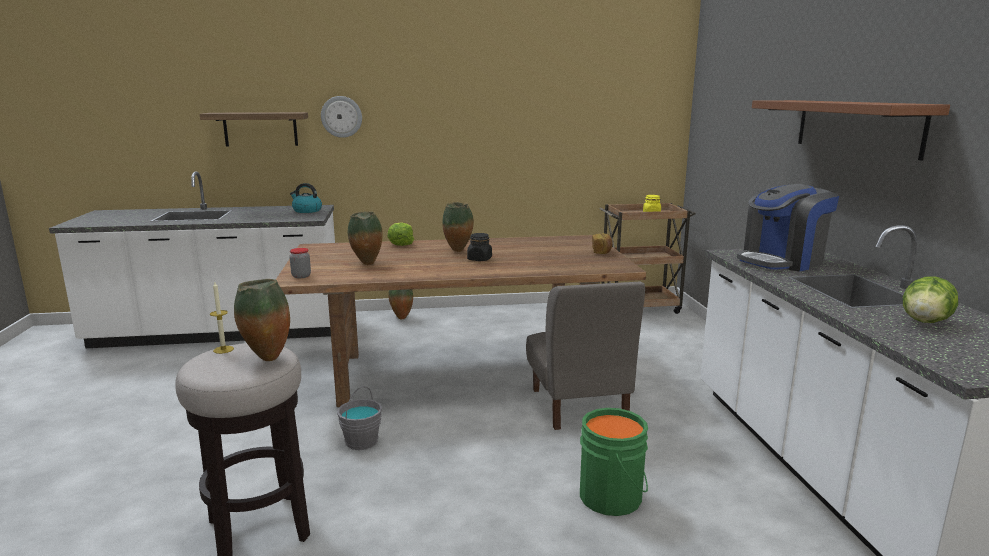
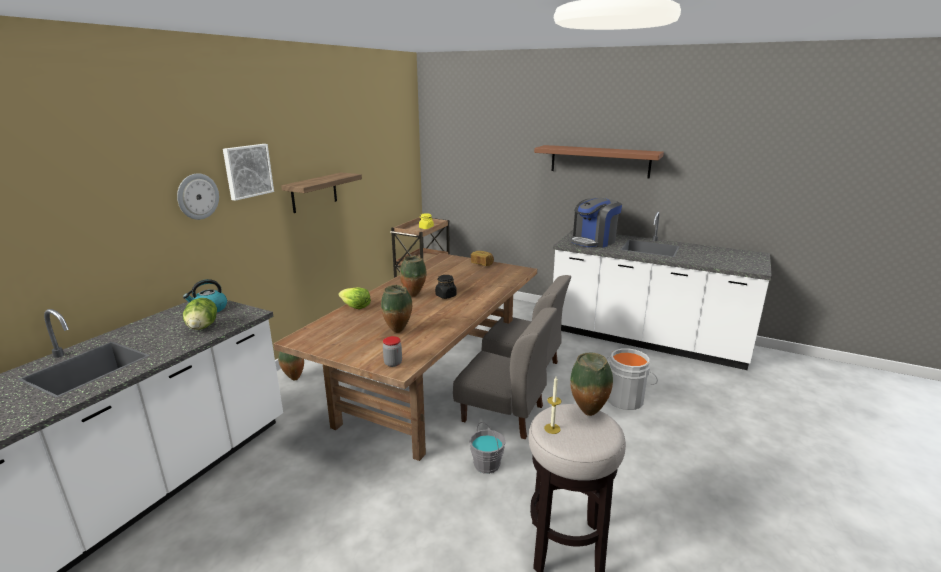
camera: 55 degrees left, 5 degrees up
(260, 129) = (108, 230): shelf -> shelf (314, 192)
(398, 102) = (247, 171): none -> picture
(464, 422) = (503, 413): none -> grey chair
(613, 497) = (625, 399): green bucket -> grey bucket
(781, 261) = (593, 241): coffee machine -> coffee machine turned 45 degrees clockwise
(925, 321) = (700, 254): lettuce -> lettuce (202, 327)

